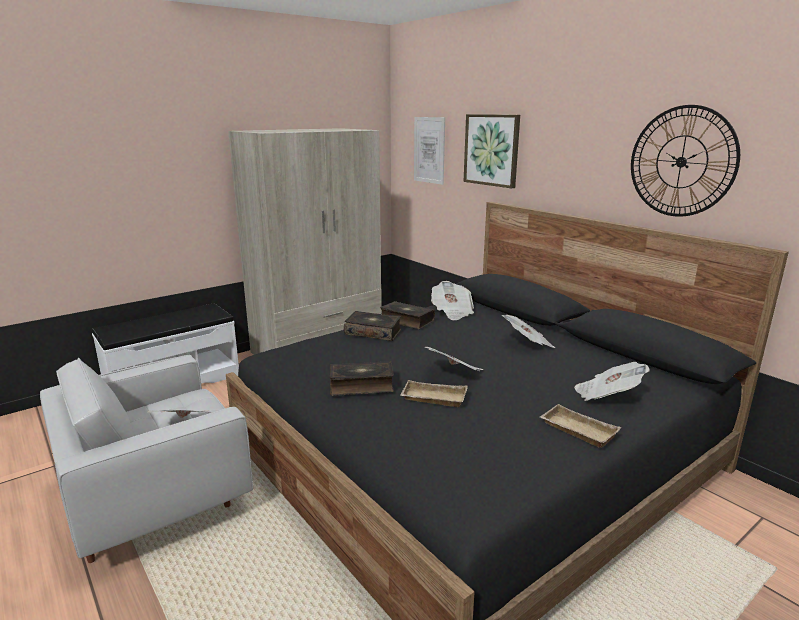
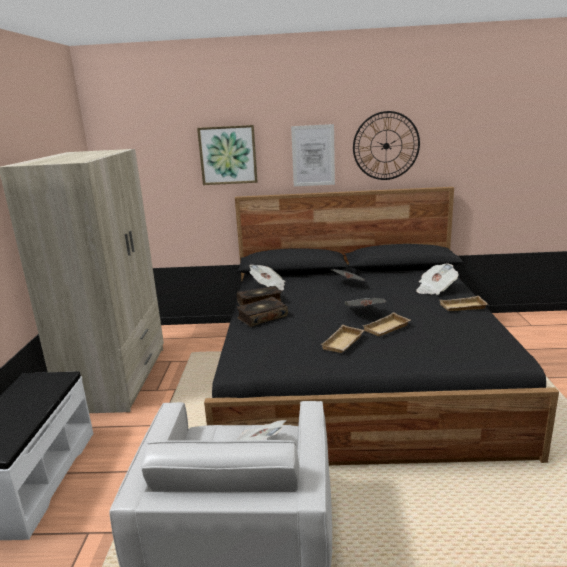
camera: 50 degrees left, 0 degrees up
(361, 385) = (344, 343): book -> beige tray
(429, 150) = (150, 163): picture -> picture (313, 155)

